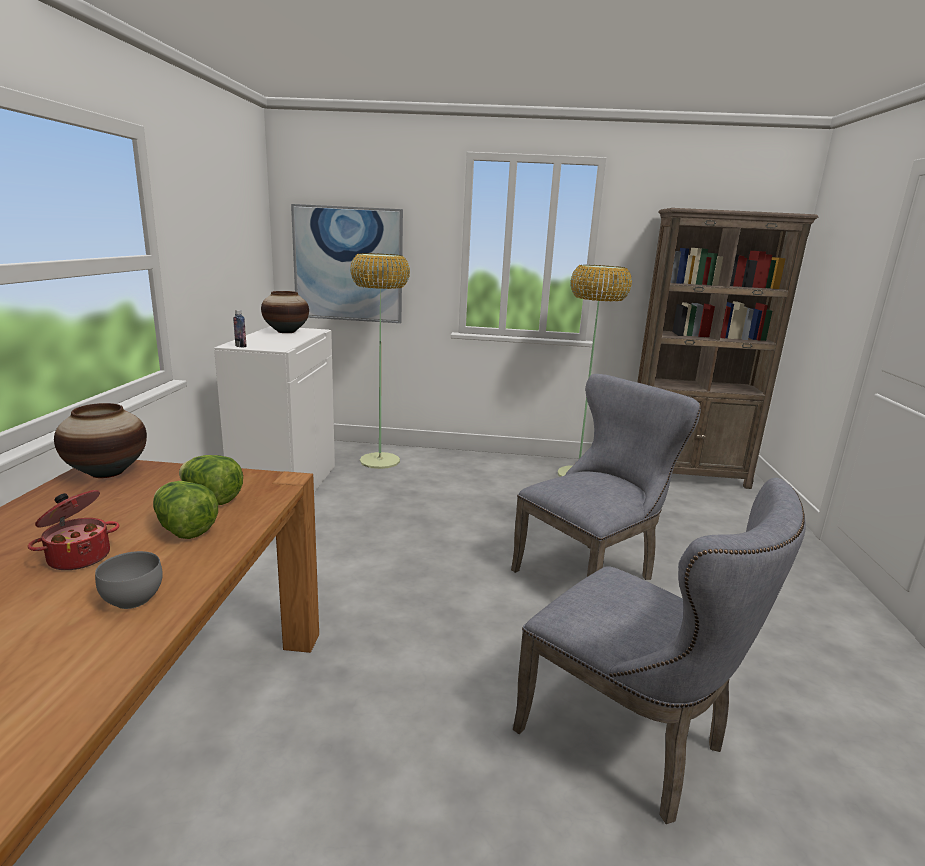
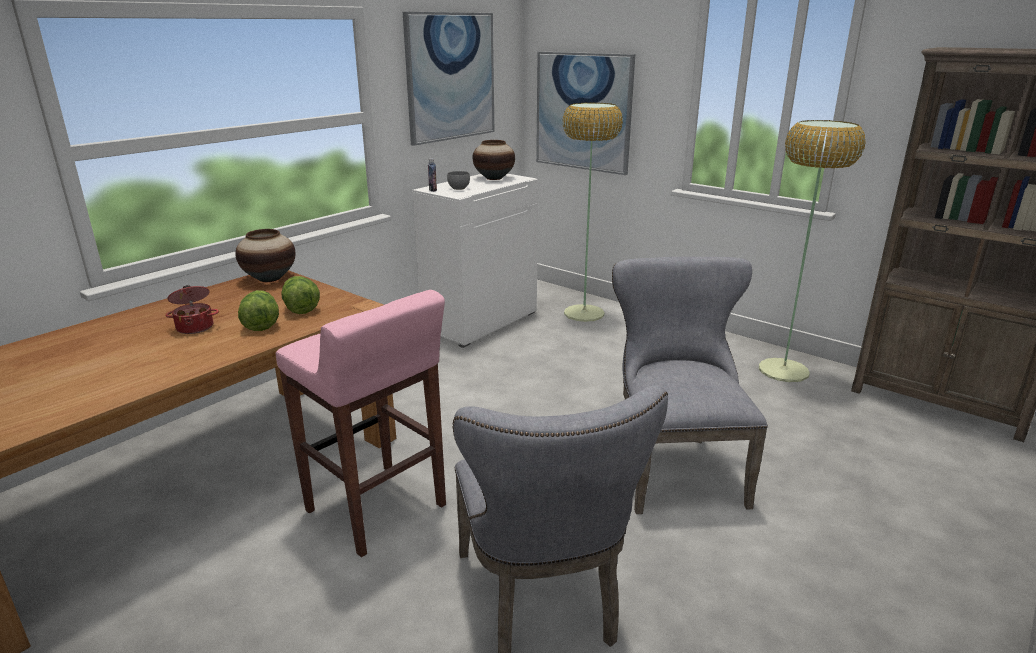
camera: 35 degrees right, 5 degrees up
(135, 598) = (190, 357): grey bowl -> grey bowl (459, 188)
(221, 223) = (450, 77): none -> picture
(380, 722) = (377, 509): none -> pink stool
(591, 573) = (673, 467): grey chair -> grey chair turned 90 degrees counterclockwise

